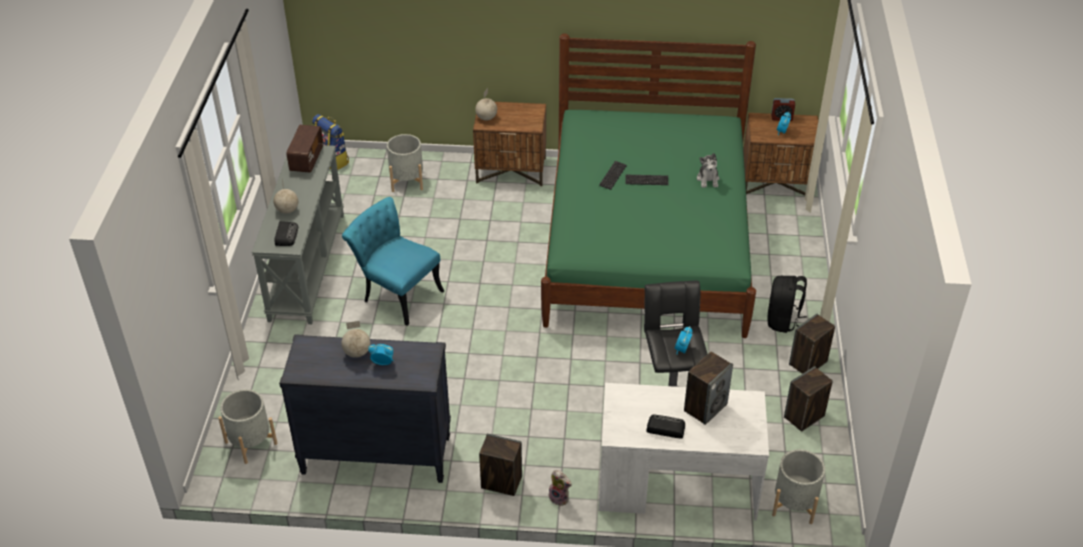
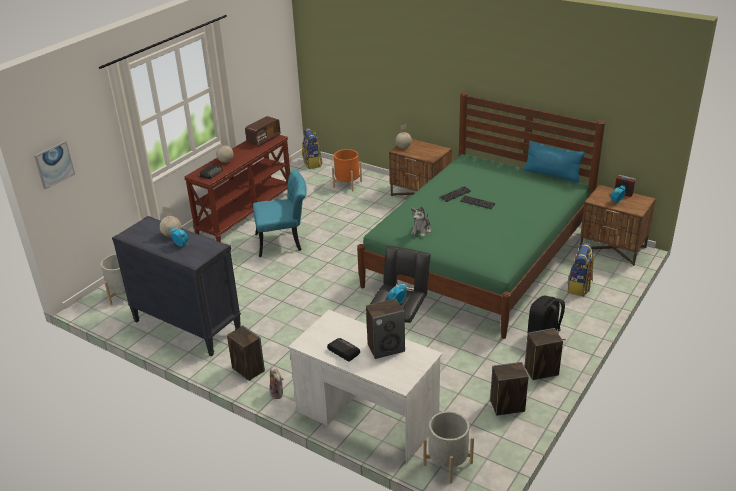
camera: 30 degrees right, 10 degrees down
(156, 310) = (54, 164): none -> picture
(306, 266) = (245, 212): grey console table -> brown console table
(396, 293) = (284, 242): turquoise chair -> turquoise chair turned 105 degrees clockwise
(407, 181) = (347, 184): grey planter -> orange planter
(694, 114) = (552, 174): none -> blue pillow
(708, 179) = (525, 213): plush toy -> plush toy (421, 230)
(775, 245) = (579, 287): none -> backpack

